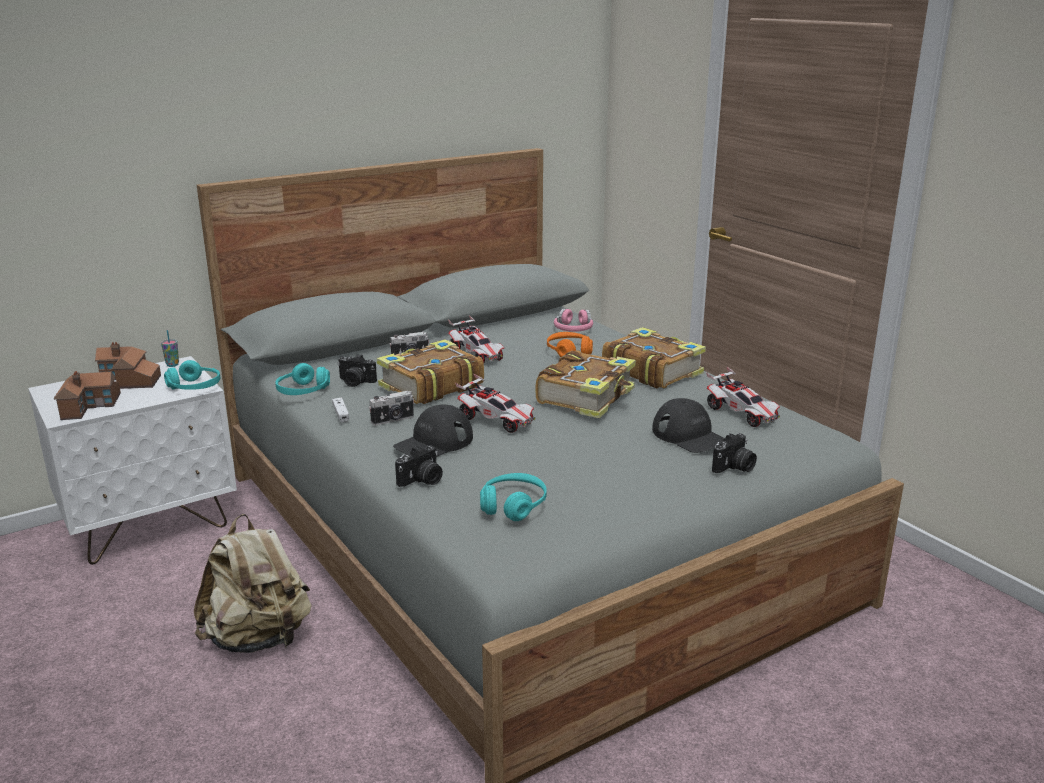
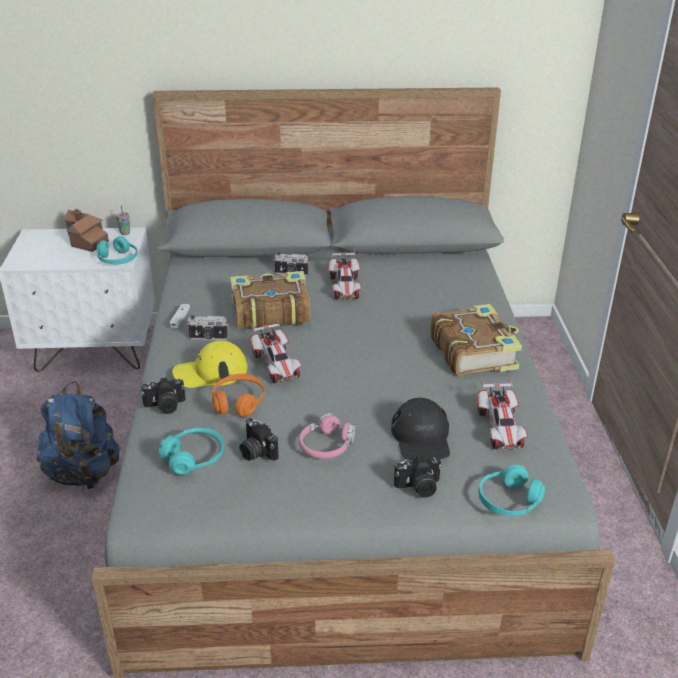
camera: 30 degrees right, 10 degrees up
(90, 406) = (40, 258): toy house -> none
(259, 639) = (84, 474): beige backpack -> blue backpack
(303, 391) = (178, 287): turquoise headphones -> turquoise headphones (509, 501)
(355, 382) = (222, 289): camera -> camera (256, 452)
(434, 443) = (210, 372): black cap -> yellow cap
(569, 352) = (425, 307): orange headphones -> orange headphones (238, 402)
(573, 329) = (459, 280): pink headphones -> pink headphones (326, 445)
(587, 397) = (381, 363): book -> none

